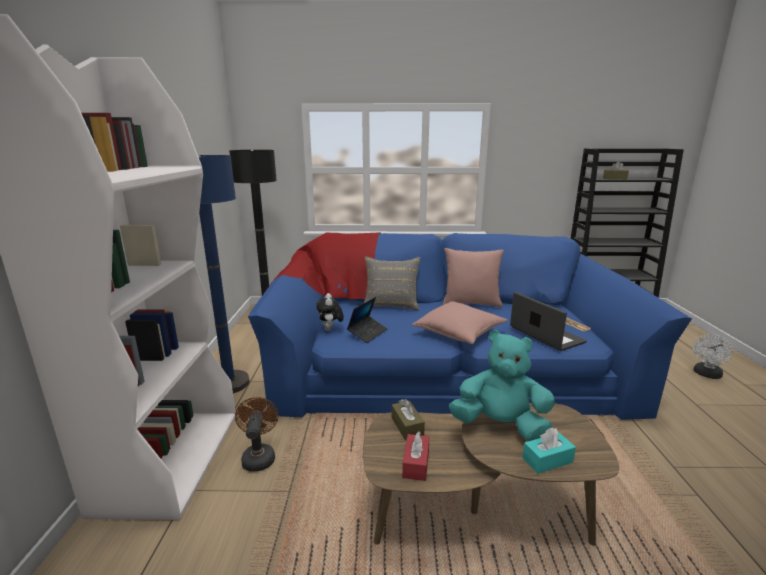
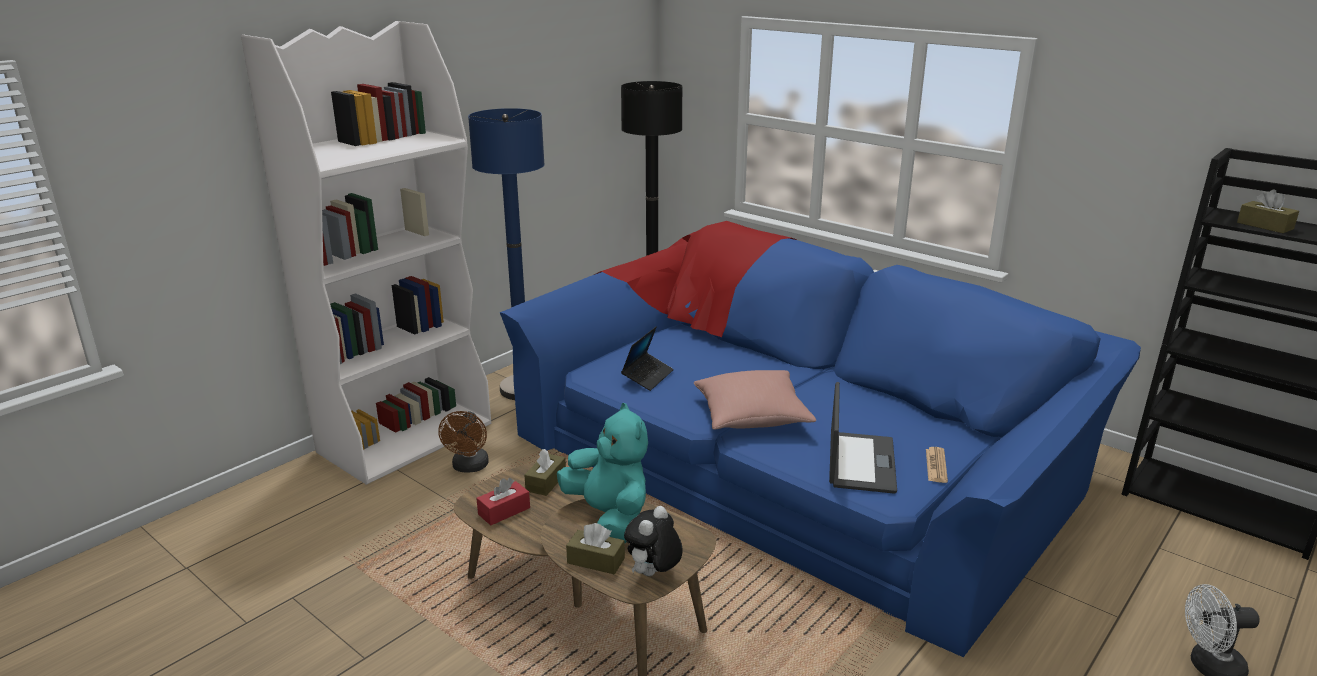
camera: 40 degrees right, 5 degrees up
(259, 456) = (469, 467): brown fan -> brown fan turned 150 degrees clockwise
(330, 330) = (615, 358): plush toy -> plush toy (653, 574)
(367, 333) = (647, 376): laptop -> laptop turned 45 degrees counterclockwise
(391, 304) = (743, 352): grey pillow -> none
(471, 303) = (854, 387): pink pillow -> none
(547, 460) = (596, 561): turquoise tissue box -> brown tissue box

